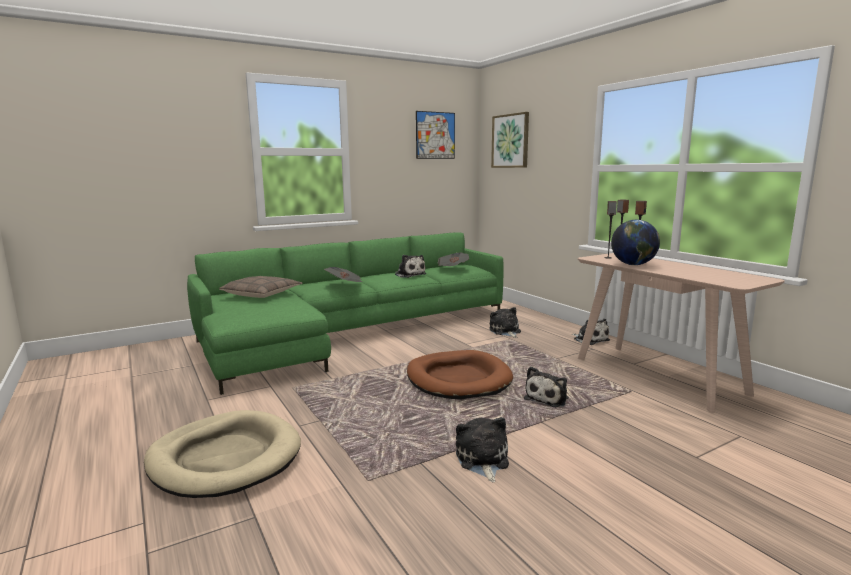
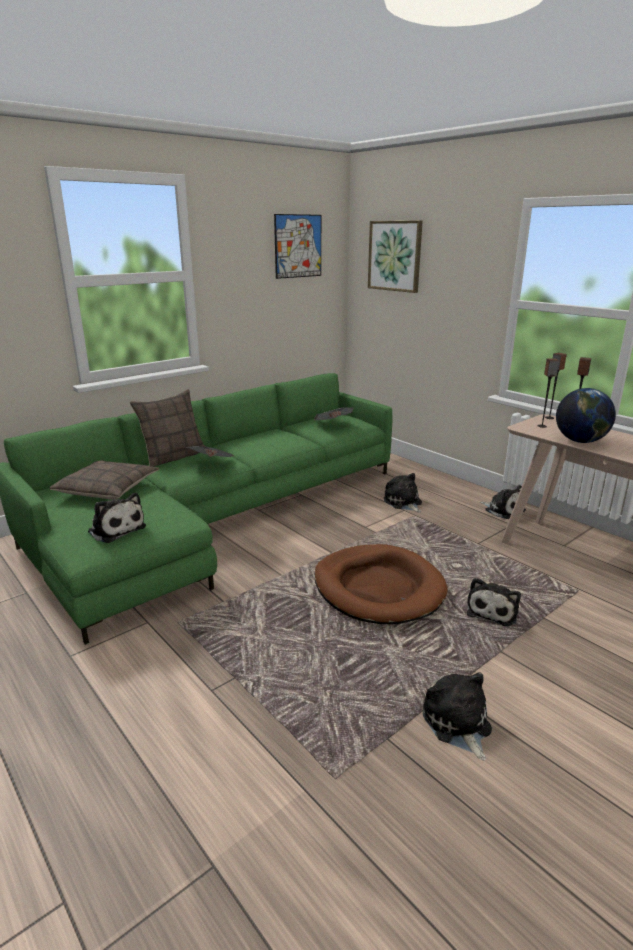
camera: 10 degrees left, 10 degrees up
(225, 458) = (134, 763): beige dog bed -> none
(319, 281) = (173, 457): none -> pillow
(409, 274) = (284, 438): plush toy -> plush toy (116, 529)

